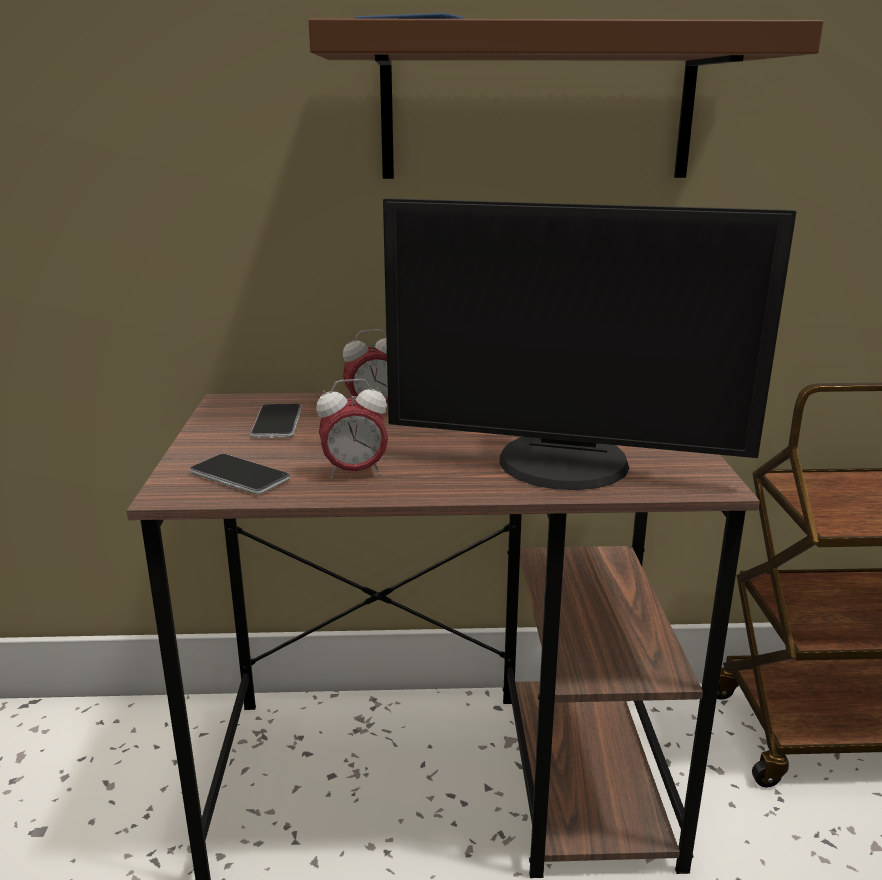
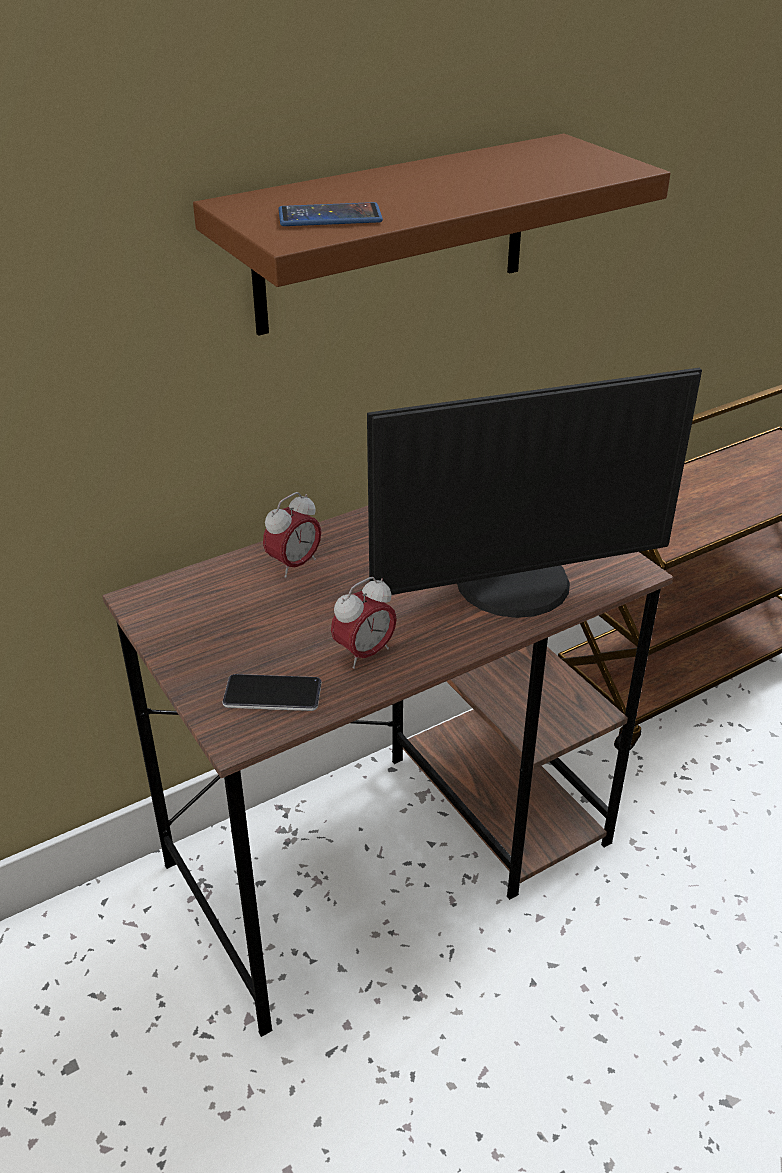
camera: 30 degrees left, 15 degrees up
(277, 422) = (226, 614): phone -> none

